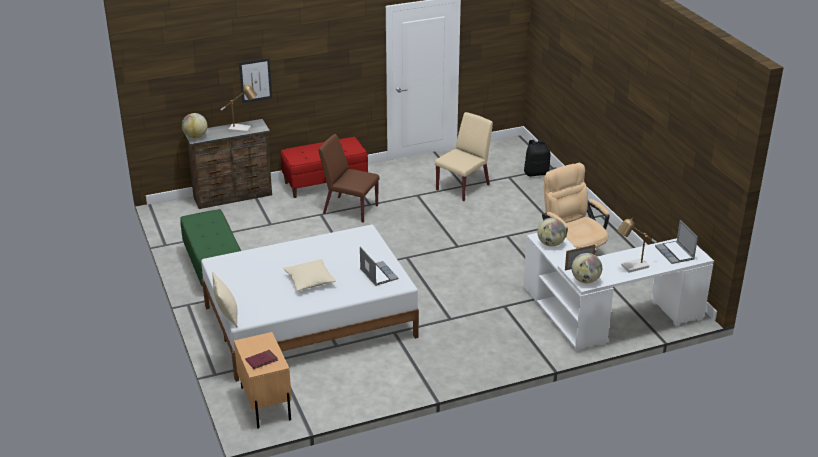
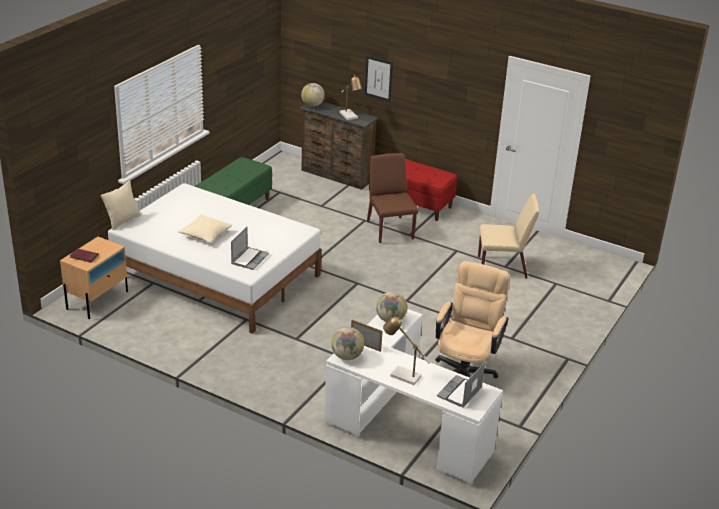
camera: 50 degrees right, 0 degrees up
(536, 173) = (586, 295): black backpack -> none

